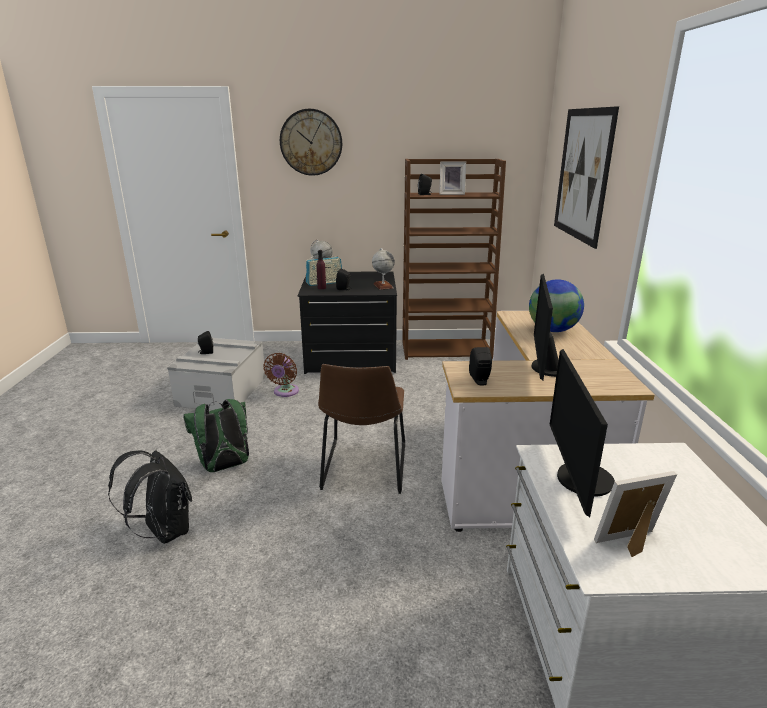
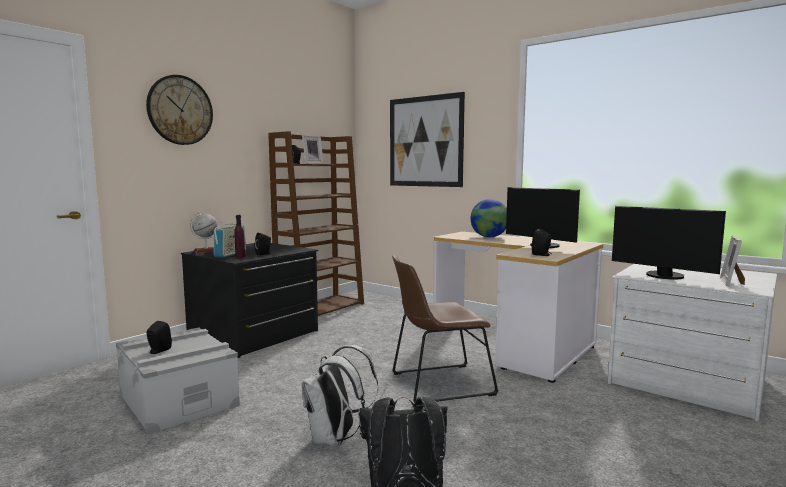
camera: 50 degrees left, 15 degrees down
(224, 467) = (335, 439): green backpack -> white backpack
(285, 392) = (254, 374): brown fan -> none
(364, 469) = (437, 384): brown chair -> brown chair turned 120 degrees clockwise
(383, 286) = (289, 248): globe -> none

